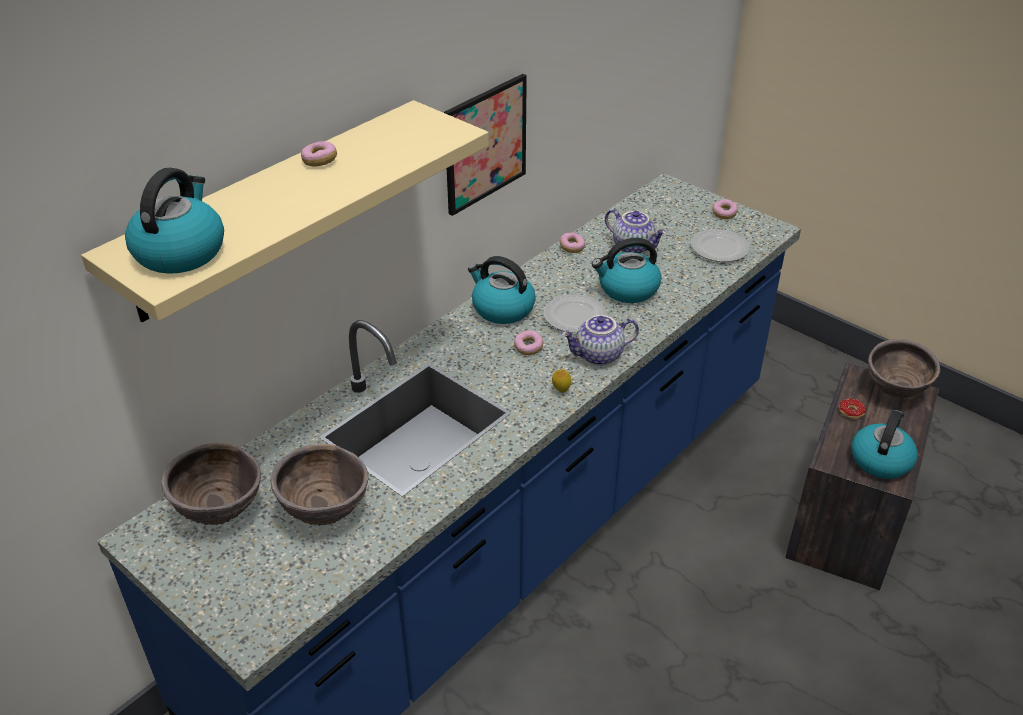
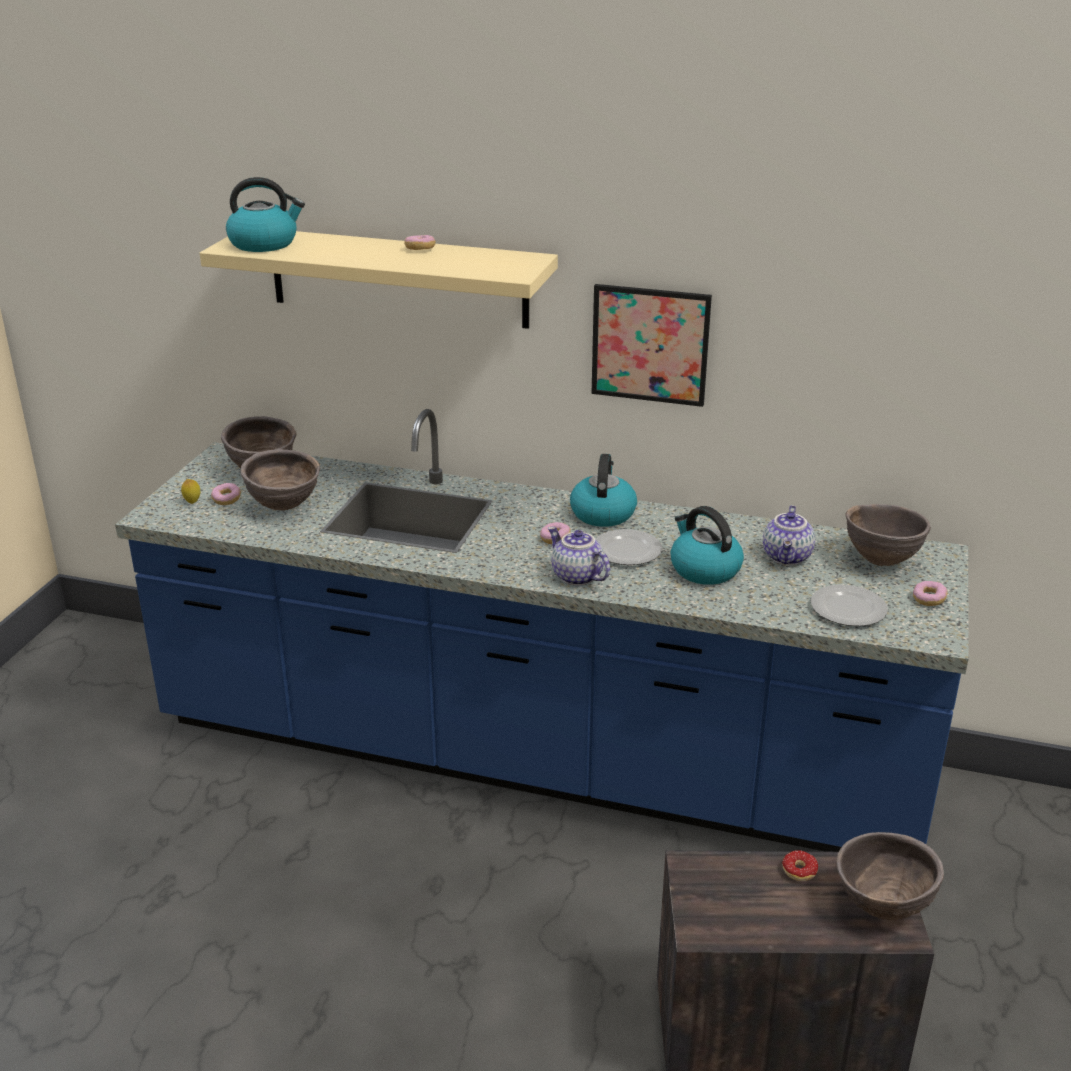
camera: 65 degrees right, 10 degrees down
(561, 390) = (506, 569): lemon -> lemon (192, 502)
(572, 247) = (744, 524): donut -> donut (226, 500)
(663, 212) = (882, 561): none -> brown bowl
(880, 460) = (729, 911): kettle -> none

